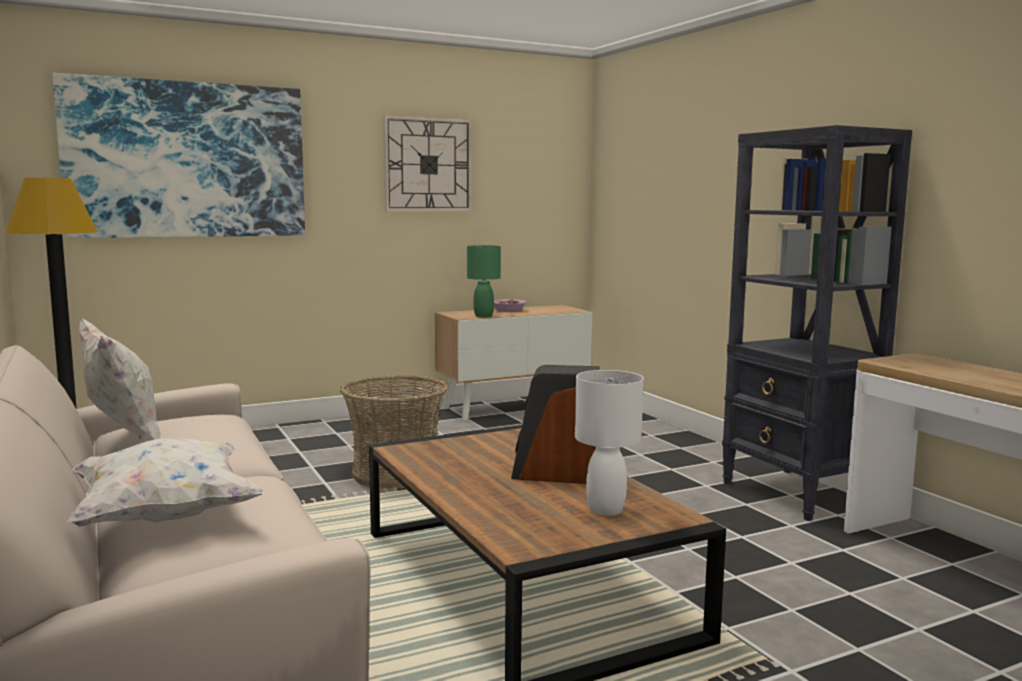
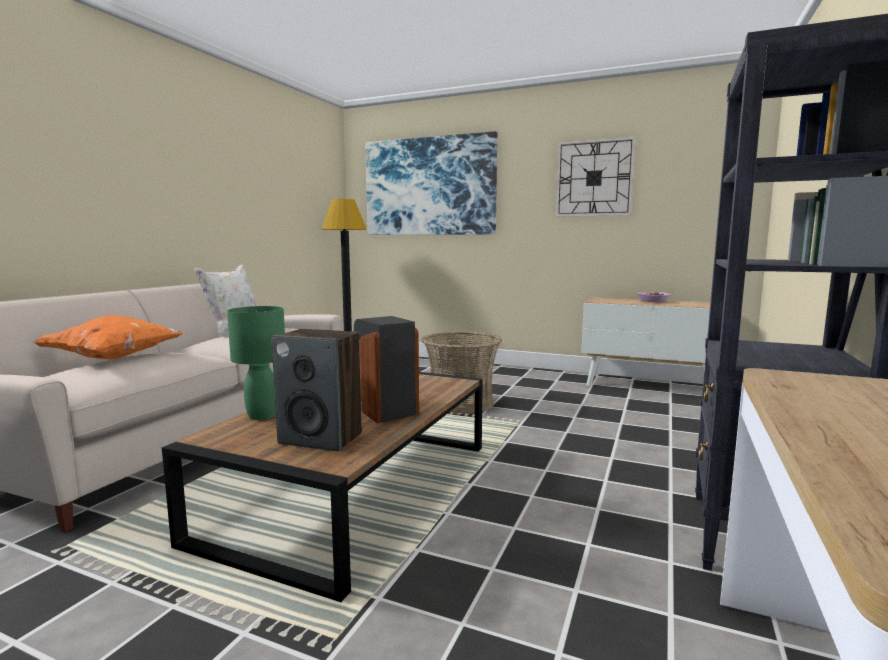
camera: 50 degrees right, 0 degrees up
(165, 516) = (114, 358): white pillow -> orange pillow
(483, 316) = (614, 302): green table lamp -> green table lamp (262, 415)
(605, 509) = (322, 438): white table lamp -> speaker

